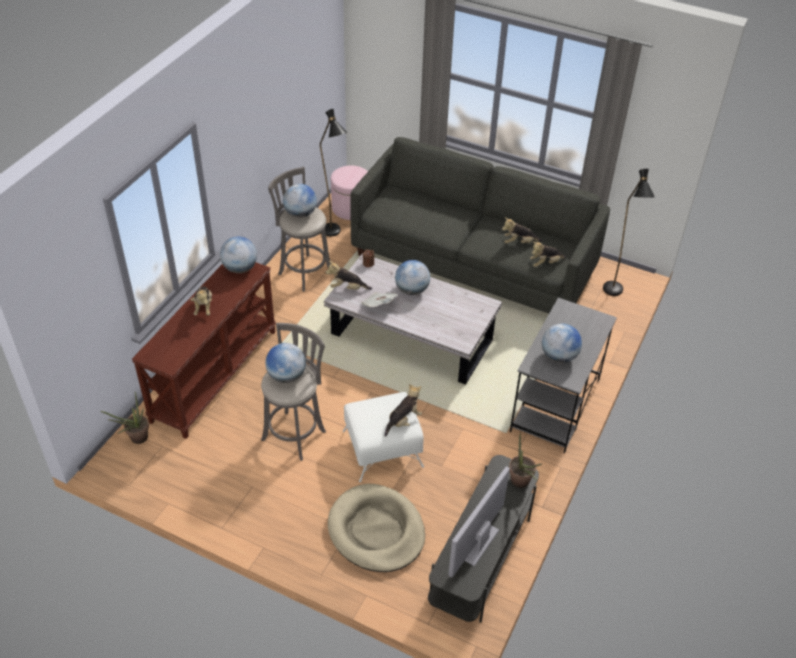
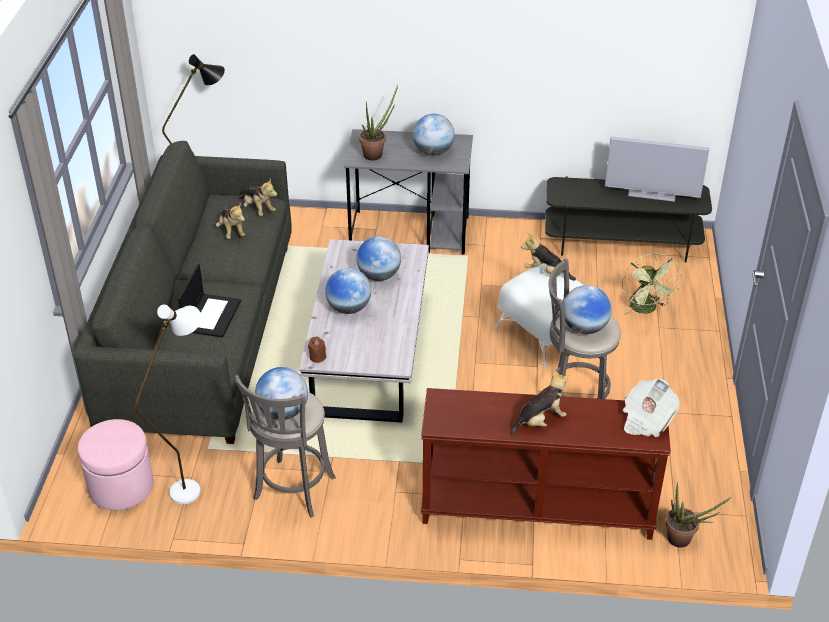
camera: 110 degrees left, 5 degrees down
(240, 268) = (447, 414): globe -> globe (379, 276)
(334, 234) = (193, 485): black floor lamp -> white floor lamp
(347, 288) = (375, 361): plush toy -> none
(376, 531) = (646, 309): beige dog bed -> green fan
(379, 305) = (392, 327): newspaper -> newspaper (646, 419)
(425, 216) = (211, 315): none -> laptop
(521, 484) = (571, 183): potted plant -> potted plant (376, 154)

